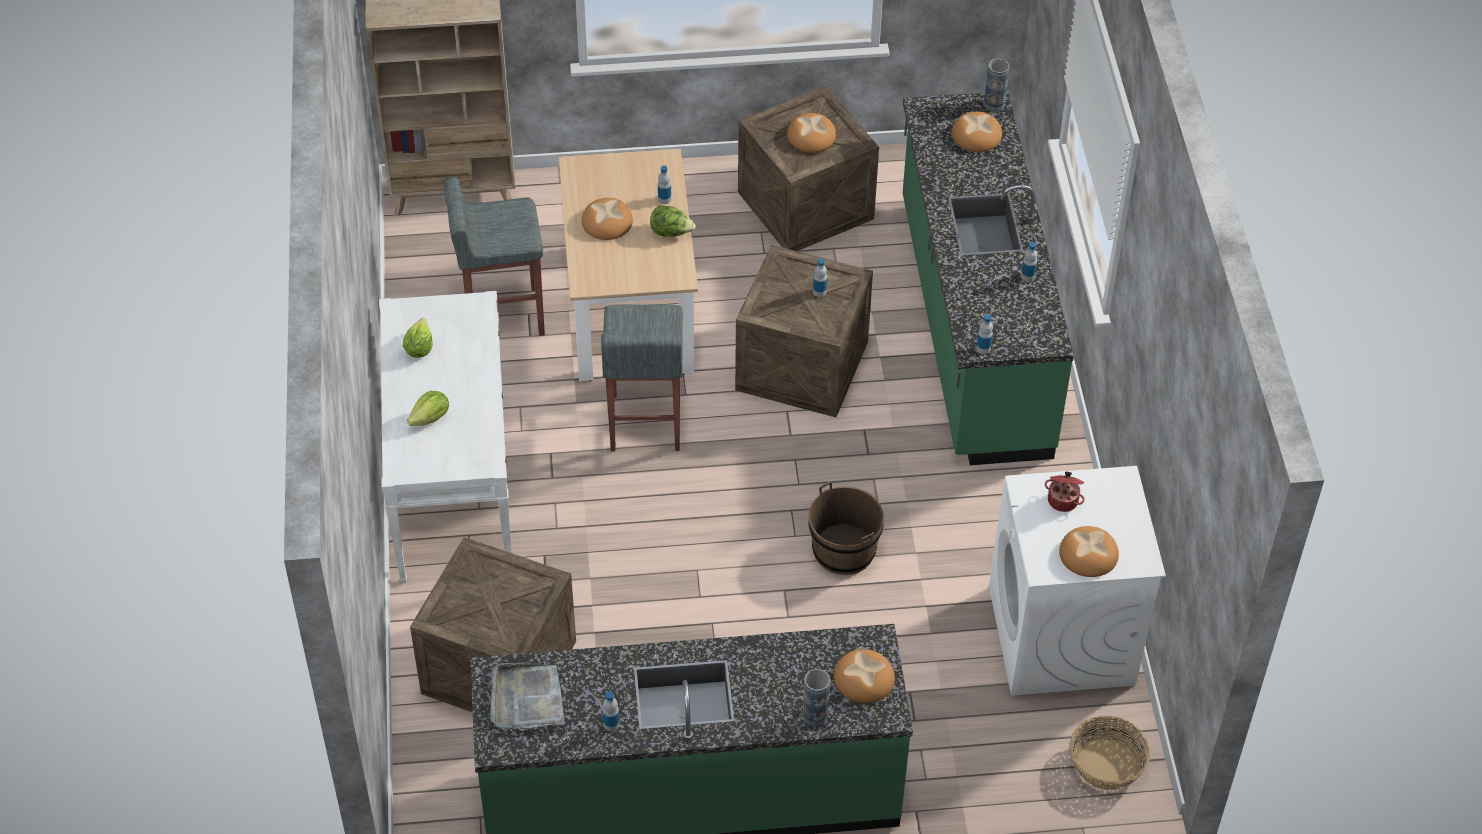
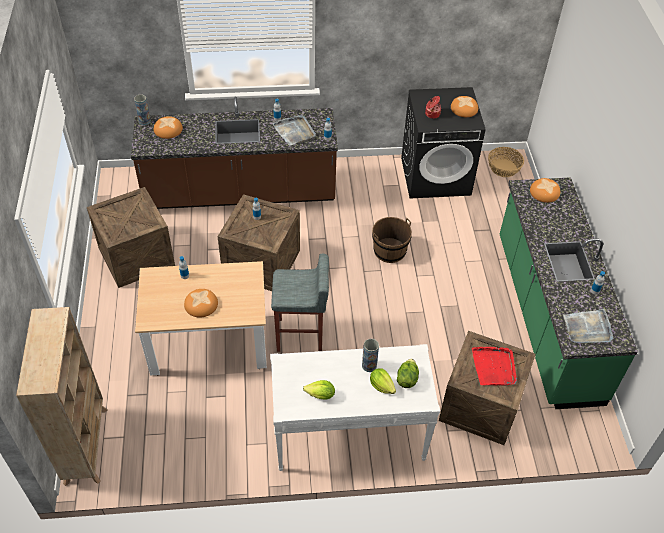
camera: 90 degrees left, 0 degrees up
(494, 603) = (494, 367): none -> red tray
(502, 315) = (205, 411): grey stool -> none
(671, 232) = (214, 273): lettuce -> lettuce (407, 379)
(811, 136) = (129, 215): bread -> none
(815, 715) = (570, 210): vase -> vase (369, 365)
(971, 327) = (240, 193): green counter -> brown counter
(995, 301) = (294, 131): none -> grey tray
(1062, 636) = (436, 176): white washing machine -> black washing machine

